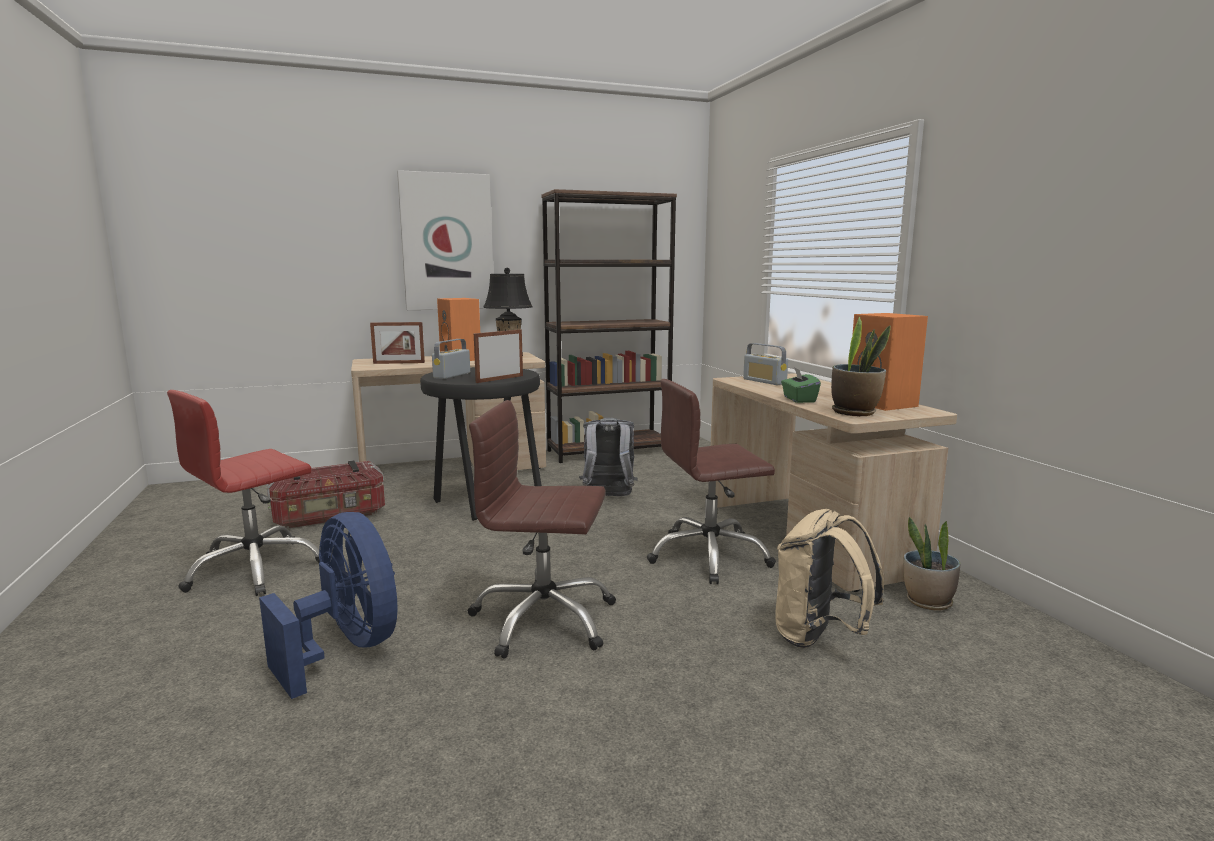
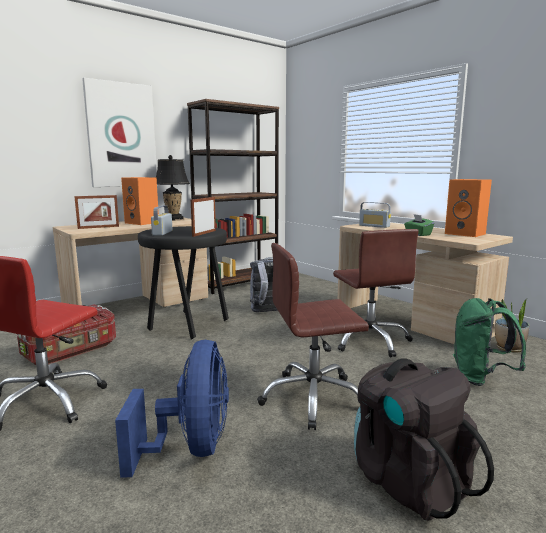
camera: 20 degrees left, 0 degrees up
(346, 648) = (191, 448): blue fan -> blue fan turned 60 degrees clockwise
(554, 743) = (408, 479): none -> black backpack
(709, 556) = (370, 340): brown office chair -> brown office chair turned 75 degrees counterclockwise
(819, 637) = (480, 378): beige backpack -> green backpack
(854, 412) = (463, 239): potted plant -> none

